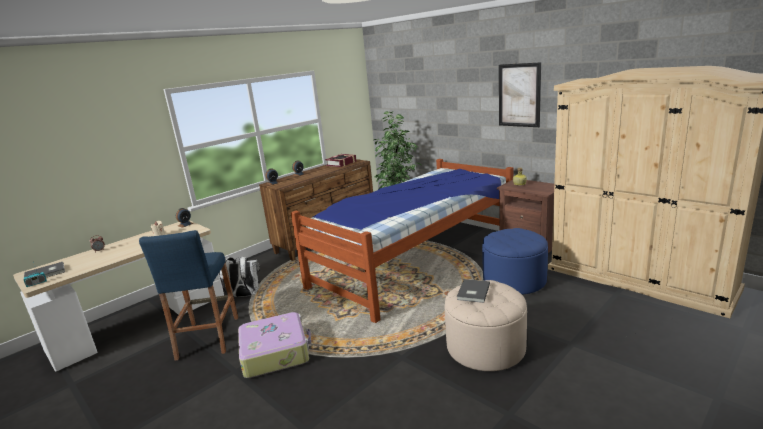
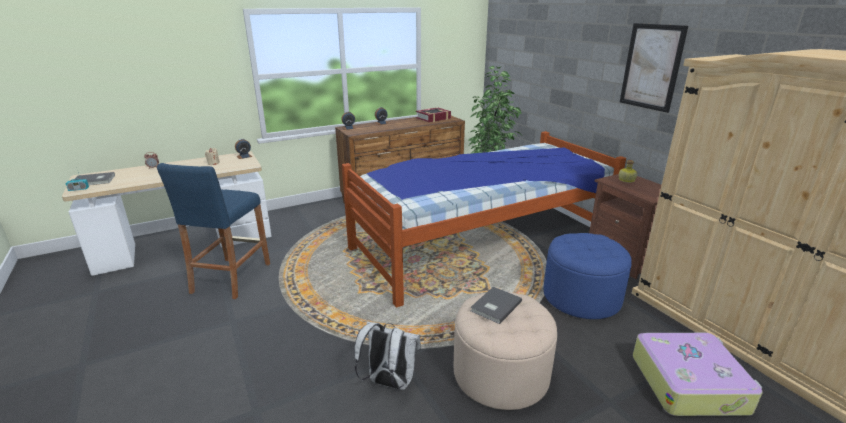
camera: 15 degrees right, 5 degrees up
(245, 295) = (290, 241): white backpack -> white backpack (389, 382)
(275, 352) = (281, 312): suitcase -> suitcase (688, 383)

